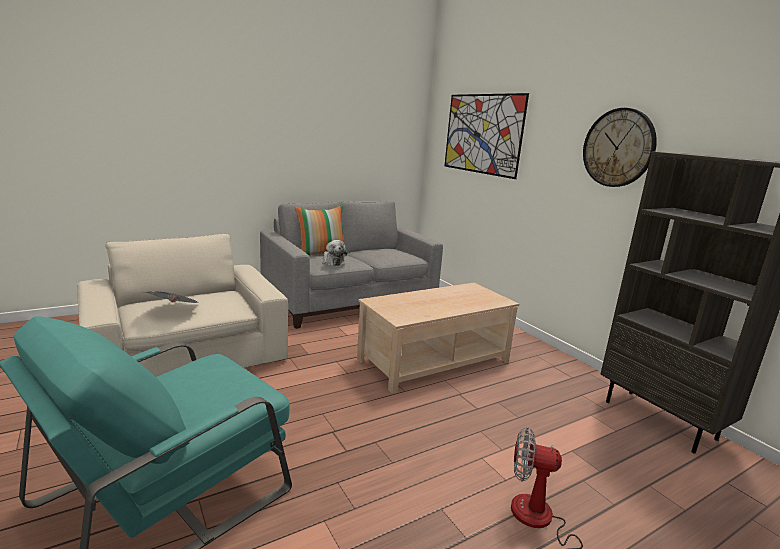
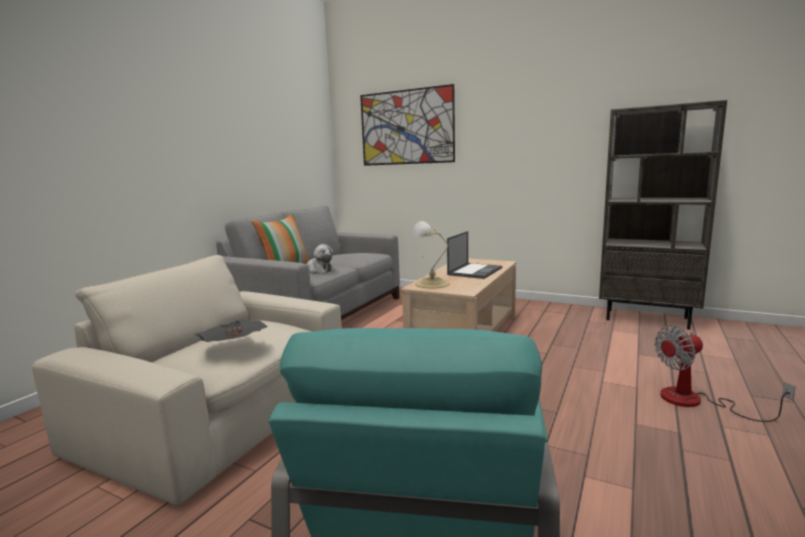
camera: 30 degrees left, 5 degrees down
(388, 302) = (430, 284): none -> table lamp
(454, 302) = (475, 271): none -> laptop
(618, 148) = (554, 118): wall clock -> none

